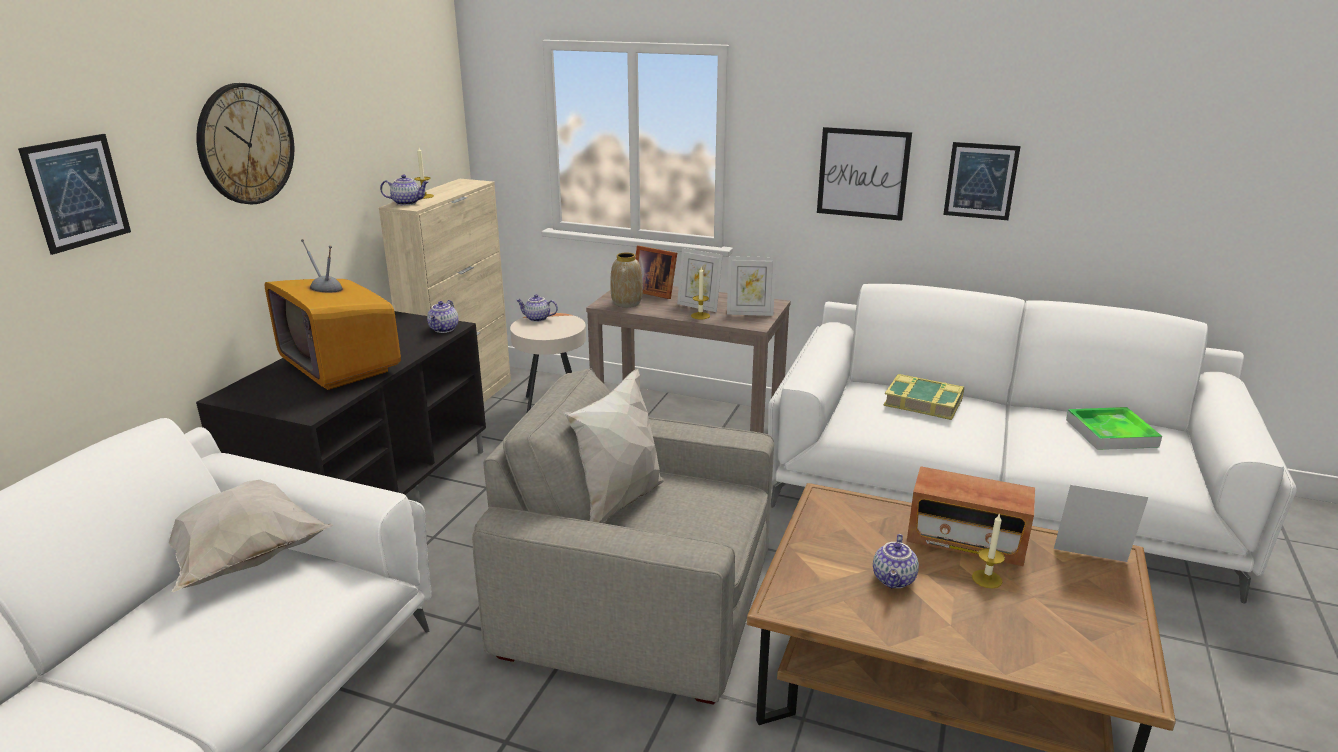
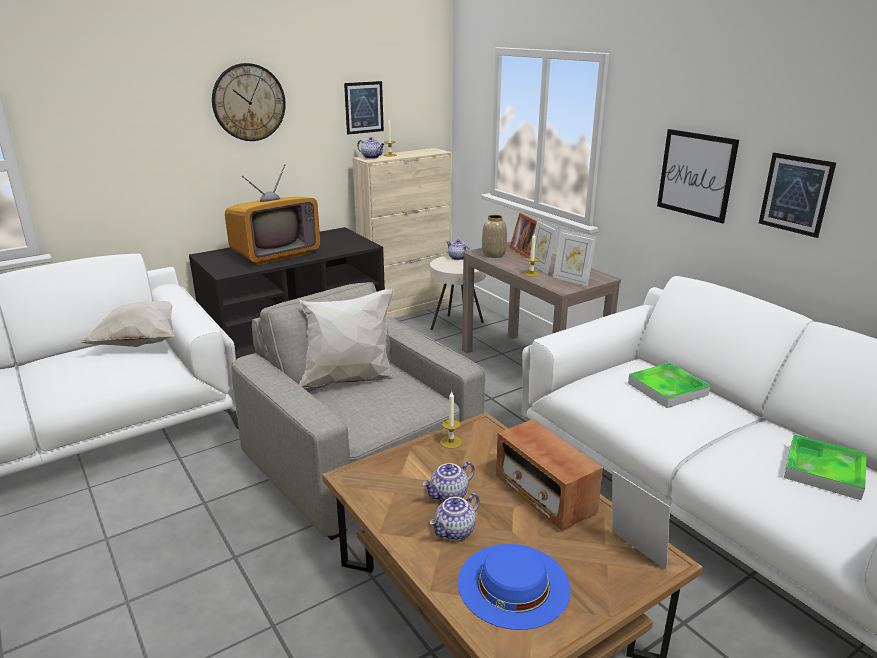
camera: 35 degrees right, 0 degrees up
(77, 192) = (126, 117): picture -> picture (364, 107)
(340, 367) = (275, 254): television -> television turned 120 degrees counterclockwise
(444, 329) = (360, 246): teapot -> teapot (455, 532)
(923, 402) = (667, 389): book -> tray
(987, 579) = (519, 526): candle -> candle (451, 442)
(1054, 632) = (513, 584): none -> blue hat

